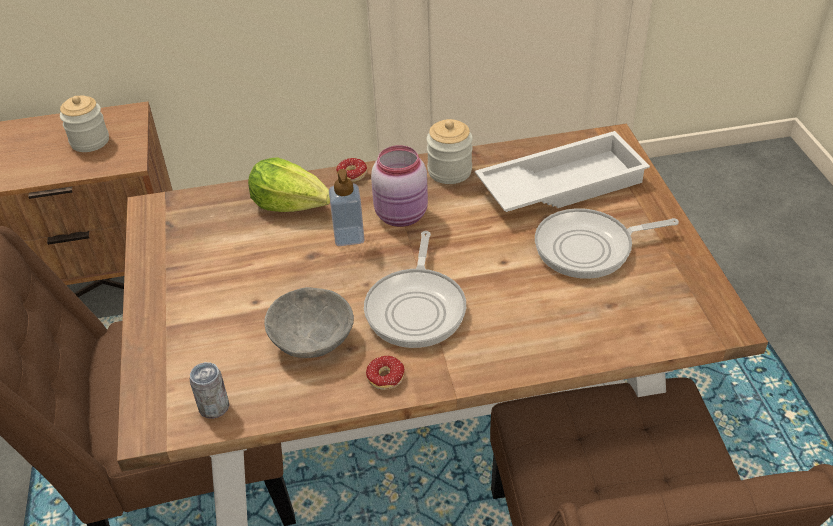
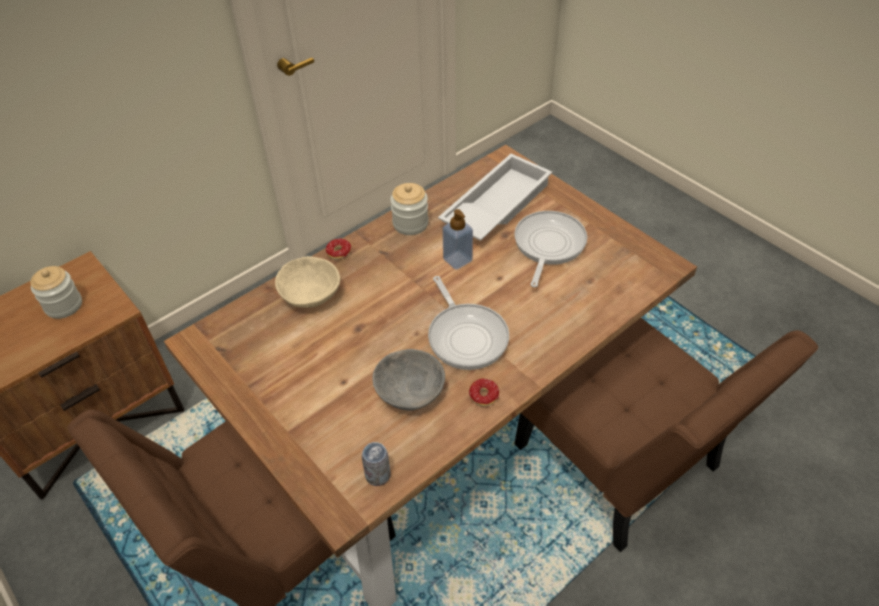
camera: 30 degrees left, 5 degrees up
(291, 204) = (309, 294): lettuce -> beige bowl
(349, 236) = (375, 302): soap dispenser -> soap dispenser (457, 260)
(402, 215) = (402, 271): pink jar -> none
(589, 248) = (548, 245): frying pan -> frying pan turned 150 degrees clockwise

